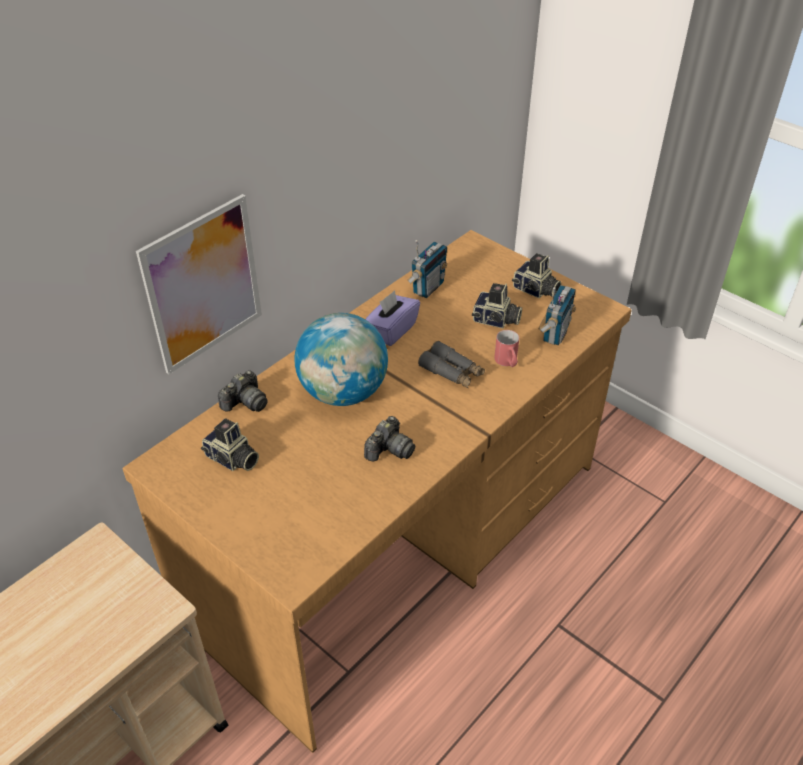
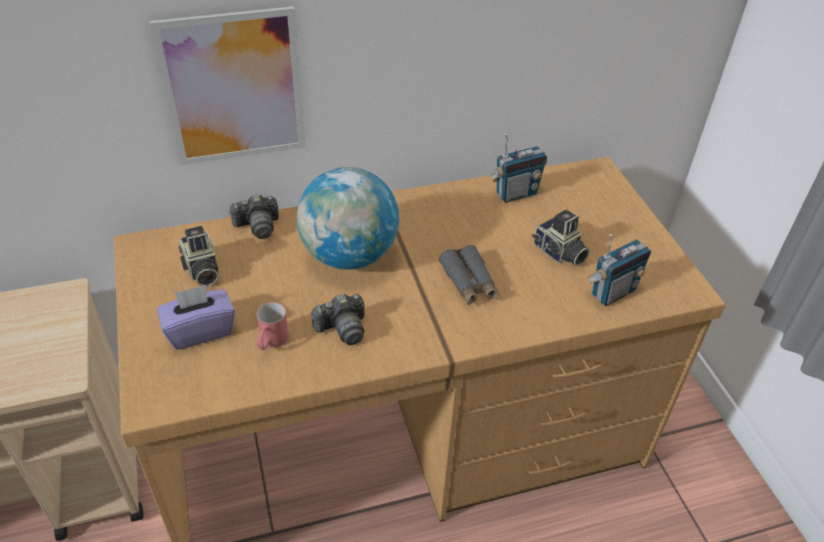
camera: 30 degrees right, 0 degrees up
(391, 330) = (445, 219): purple tissue box -> purple tissue box (200, 330)
(507, 363) = (534, 299): red mug -> red mug (271, 343)
(535, 290) = (627, 241): camera -> none

